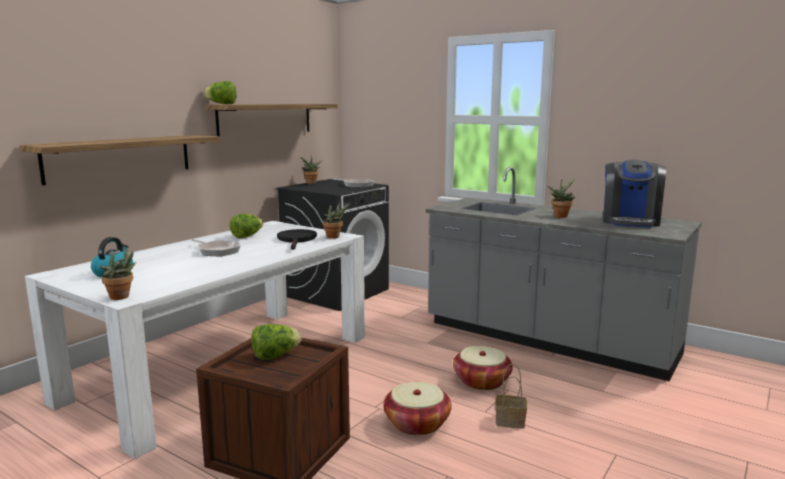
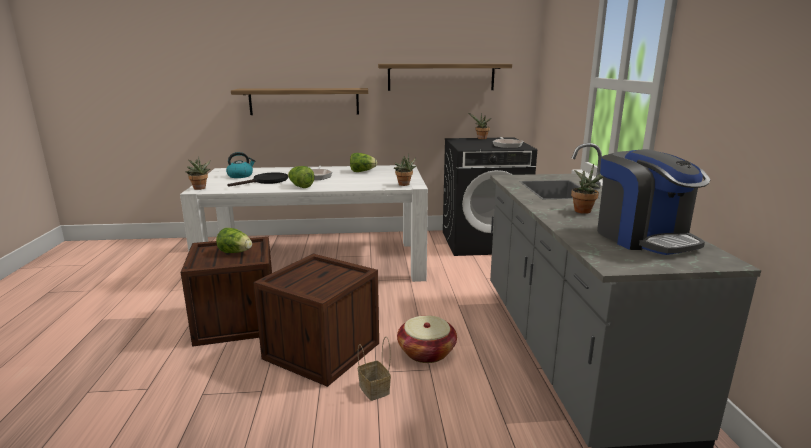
camera: 50 degrees right, 5 degrees up
(222, 104) = (387, 63): lettuce -> lettuce (300, 186)
(297, 240) = (377, 181): black frying pan -> black frying pan (266, 181)
(417, 423) = (322, 351): basket -> crate
(630, 221) = (643, 238): coffee machine -> coffee machine turned 90 degrees counterclockwise

